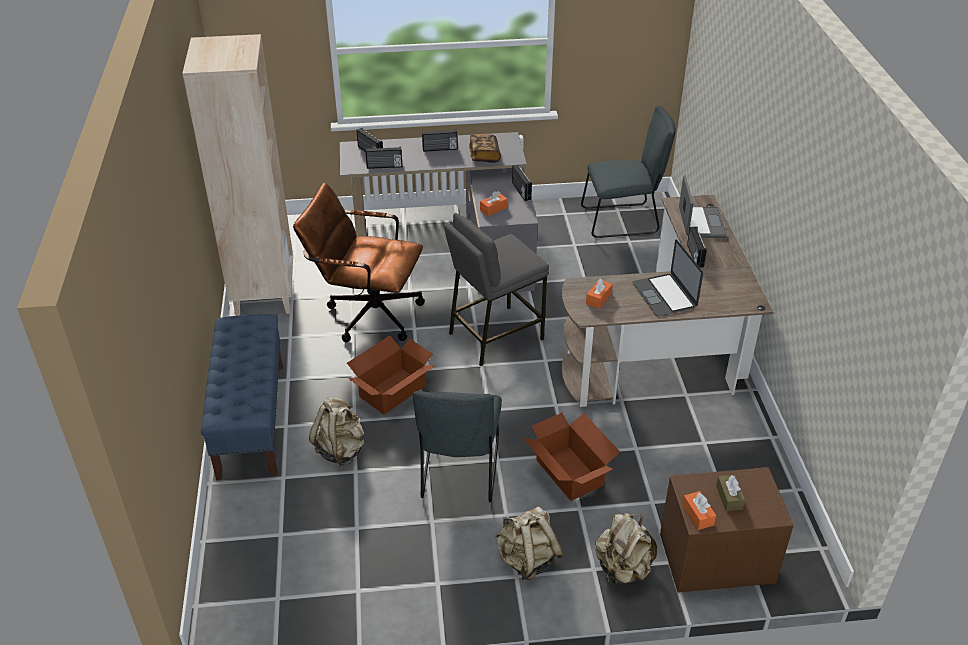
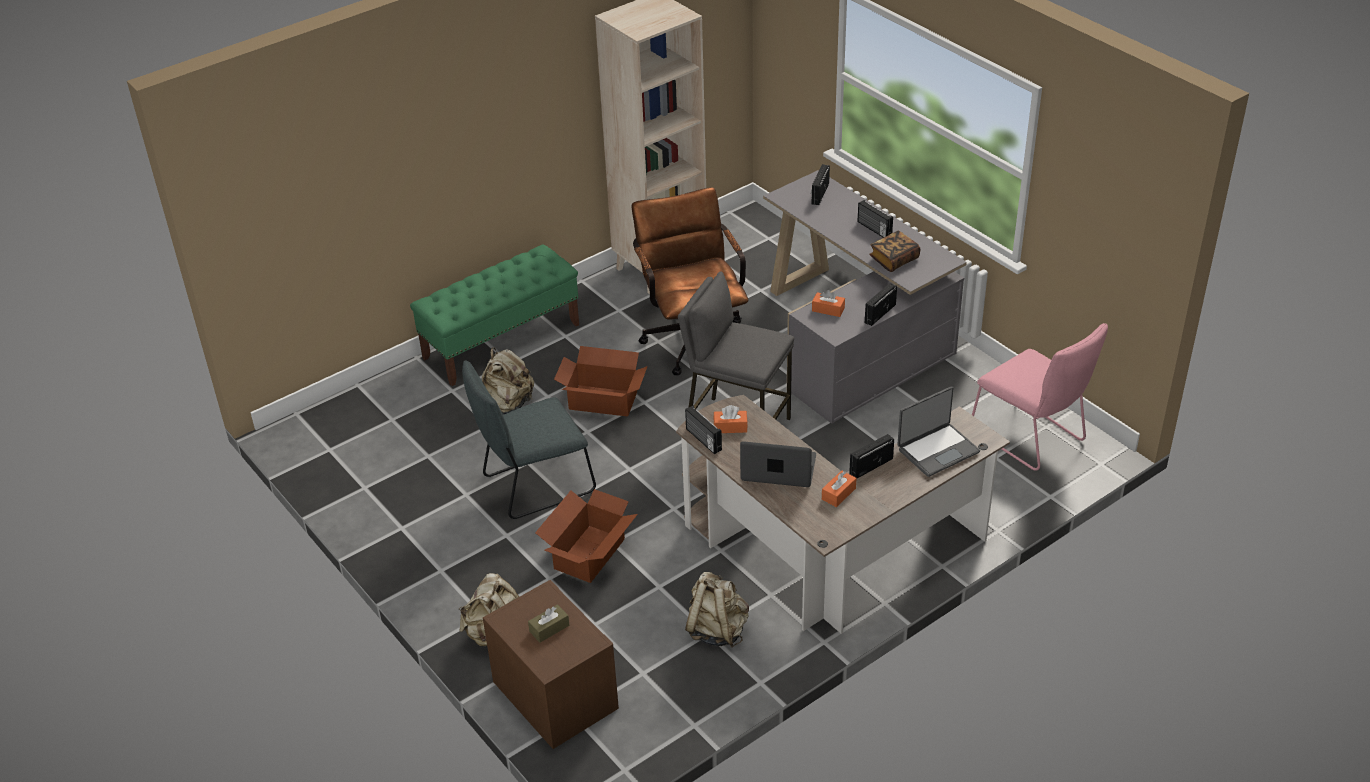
camera: 60 degrees right, 0 degrees up
(251, 419) = (502, 341): blue bench -> green bench
(384, 166) = (805, 212): radio -> radio (702, 440)
(527, 560) = (463, 570): beige backpack -> beige backpack (717, 630)
(623, 220) = (1031, 438): grey chair -> pink chair
(664, 295) = (778, 468): laptop -> laptop turned 60 degrees clockwise
(698, 515) = (511, 615): orange tissue box -> orange tissue box (838, 494)

